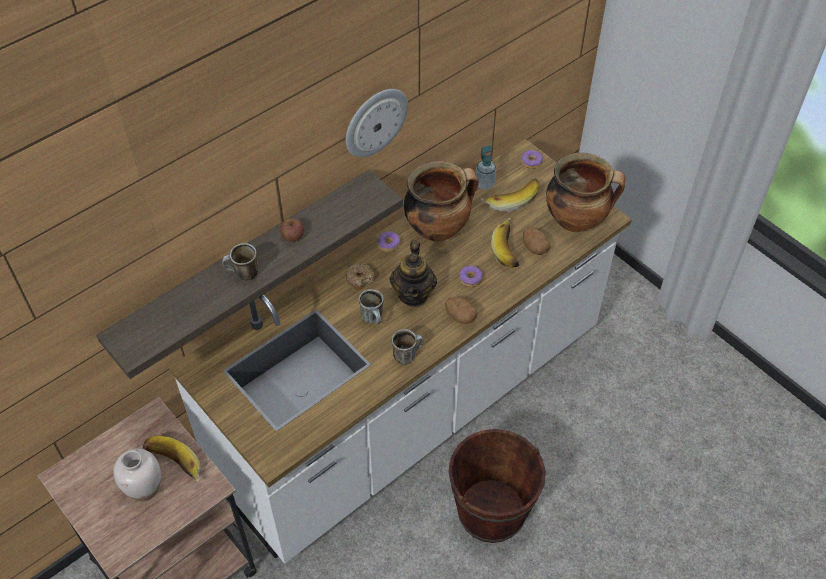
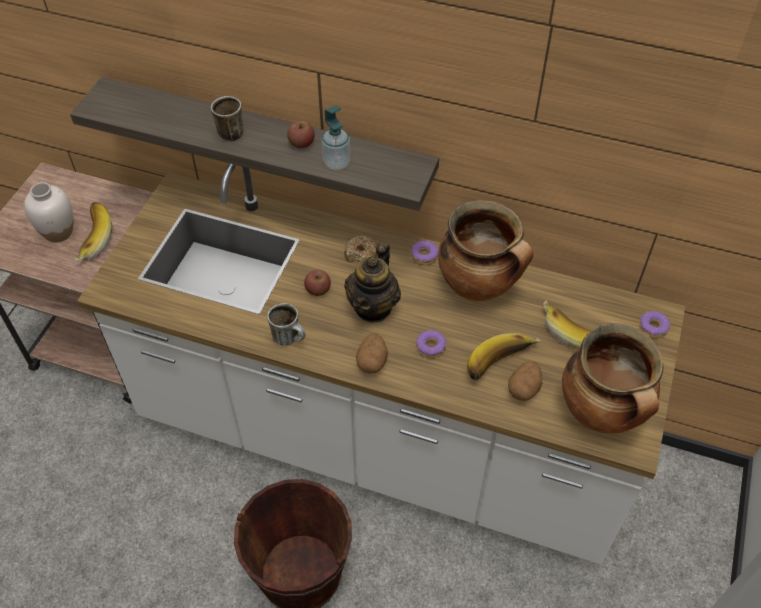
camera: 60 degrees right, 0 degrees up
(374, 319) = (318, 289): mug -> apple
(375, 121) = (456, 103): wall clock -> none
(413, 294) = (373, 307): teapot -> teapot turned 45 degrees counterclockwise
(485, 184) = (579, 299): soap dispenser -> soap dispenser (336, 163)

